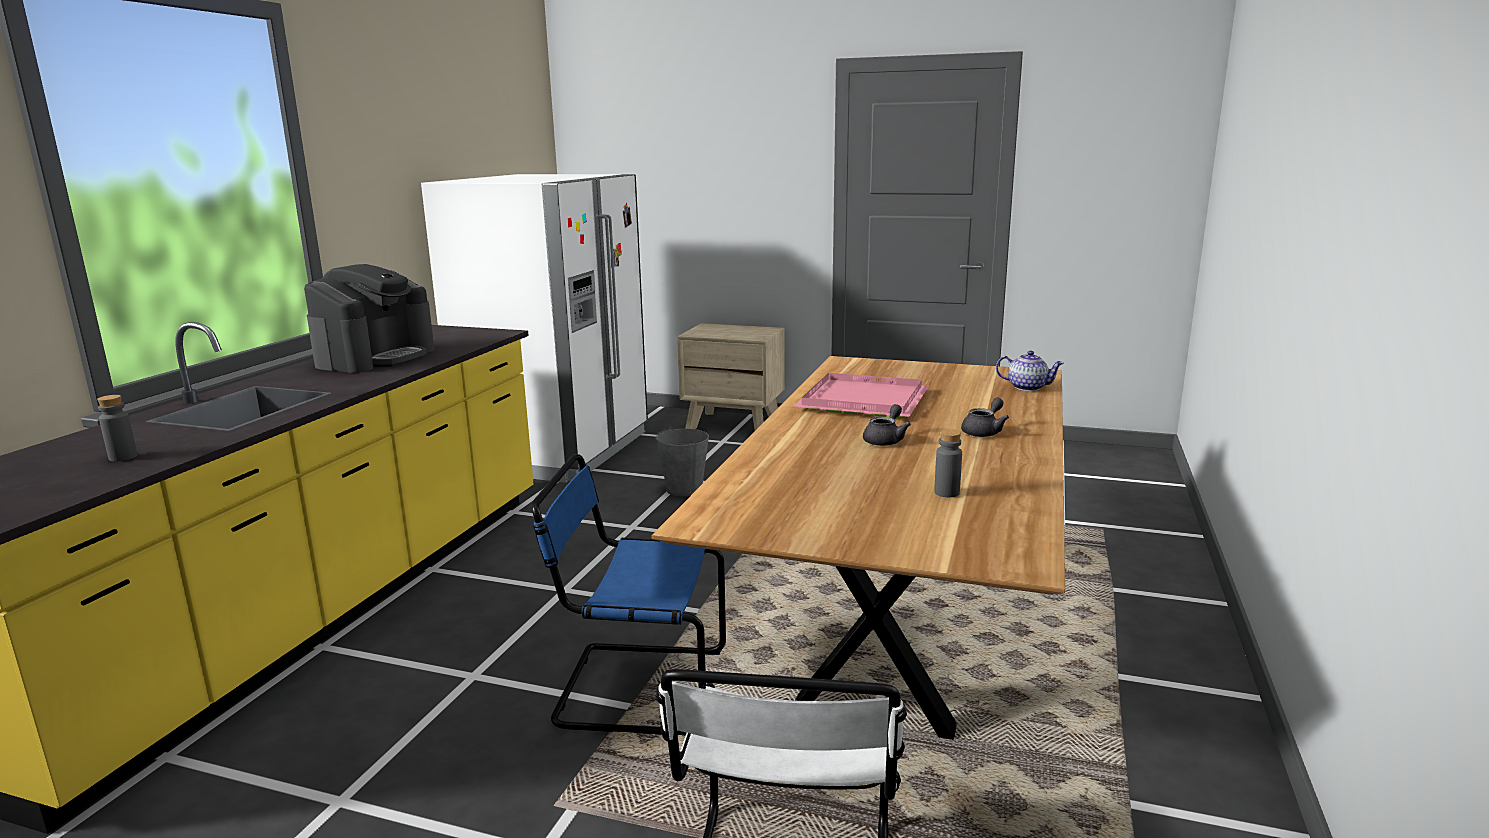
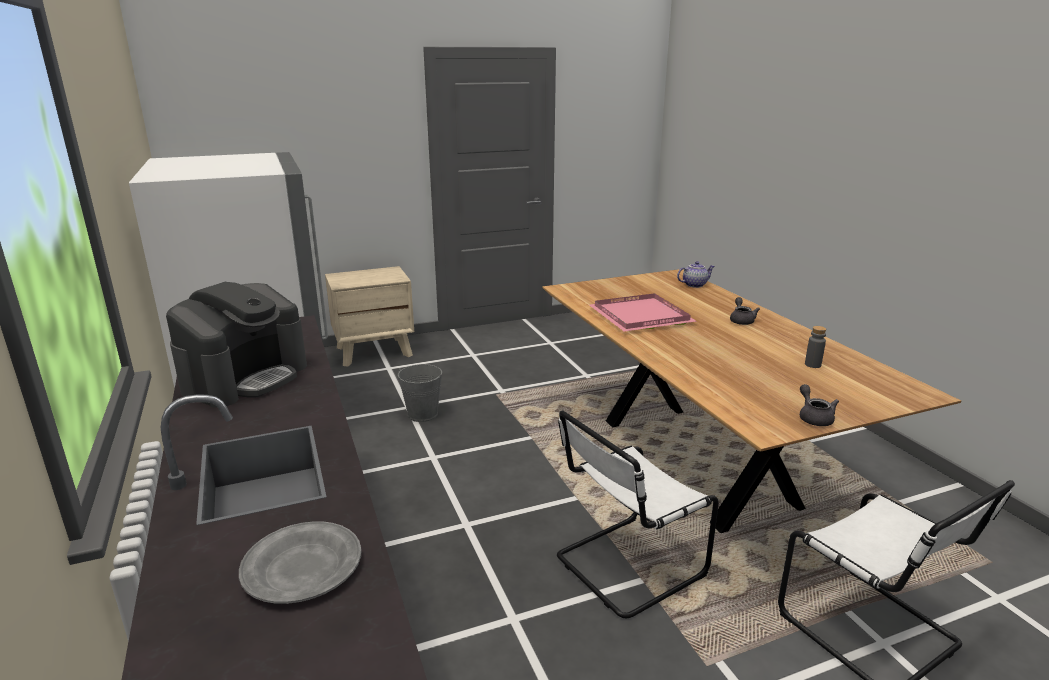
camera: 40 degrees left, 5 degrees up
(123, 457) = (303, 567): grey bottle -> grey plate
(376, 357) = (245, 378): coffee machine -> coffee machine turned 45 degrees clockwise
(635, 688) = (625, 567): blue chair -> white chair
(885, 440) = (713, 340): grey teapot -> grey teapot (814, 417)

